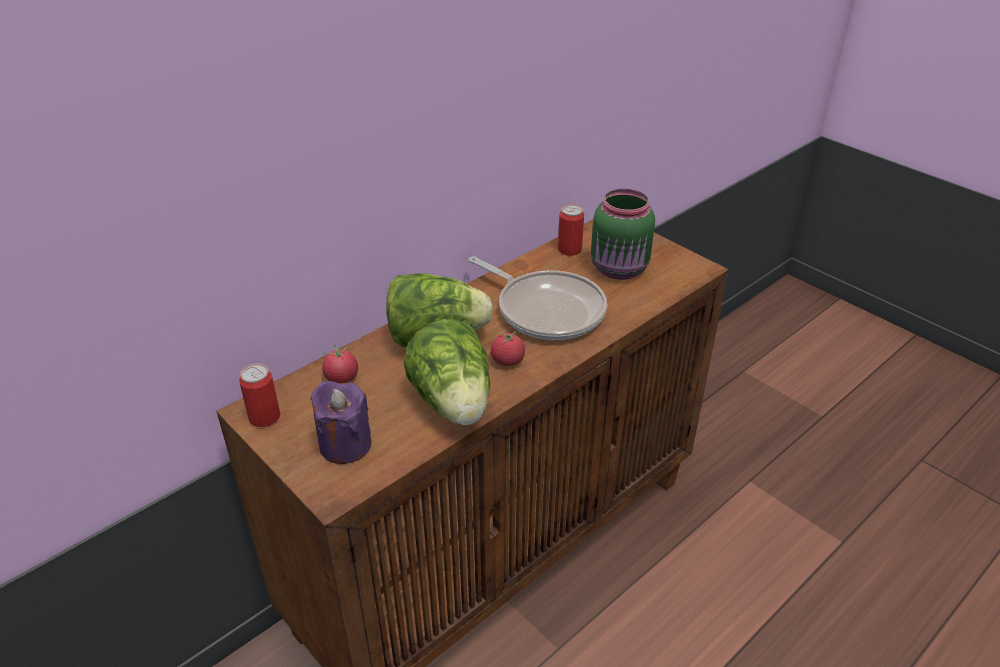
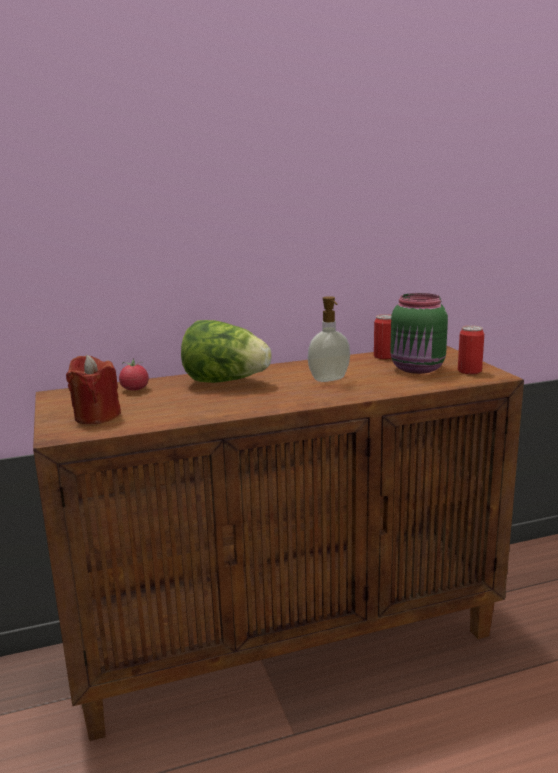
camera: 25 degrees right, 20 degrees down
(264, 417) = (61, 398): can -> can (469, 371)
(345, 445) = (96, 416): purple candle -> red candle
(453, 402) = (200, 410): lettuce -> none
(507, 360) = (267, 397): tomato -> none
(546, 310) = (329, 379): frying pan -> soap dispenser

